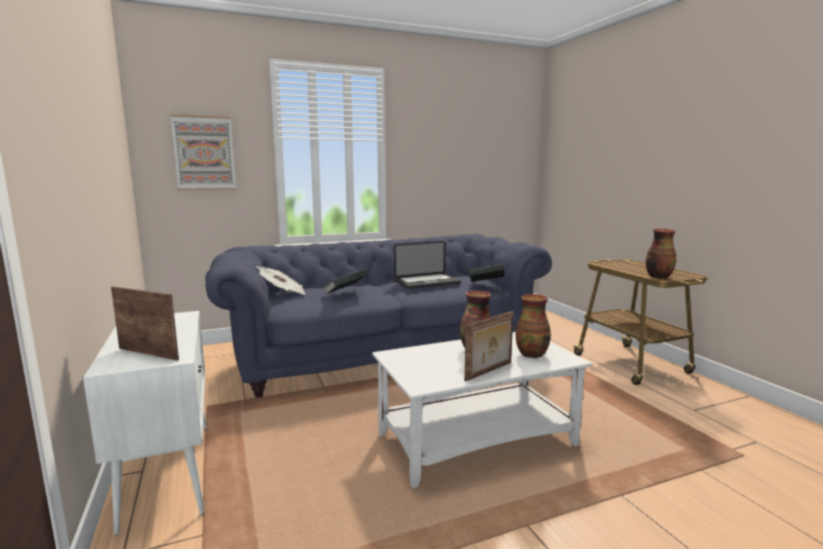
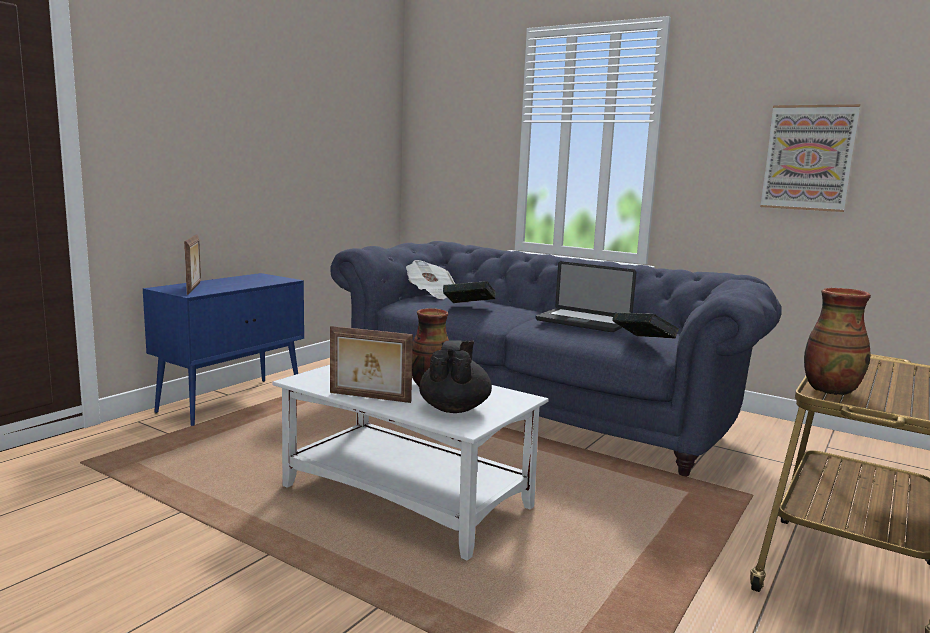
camera: 55 degrees right, 0 degrees up
(168, 471) = (232, 401): white cabinet -> blue cabinet
(204, 153) = (456, 140): picture -> picture (808, 158)
(531, 354) = (454, 408): vase -> black teapot

